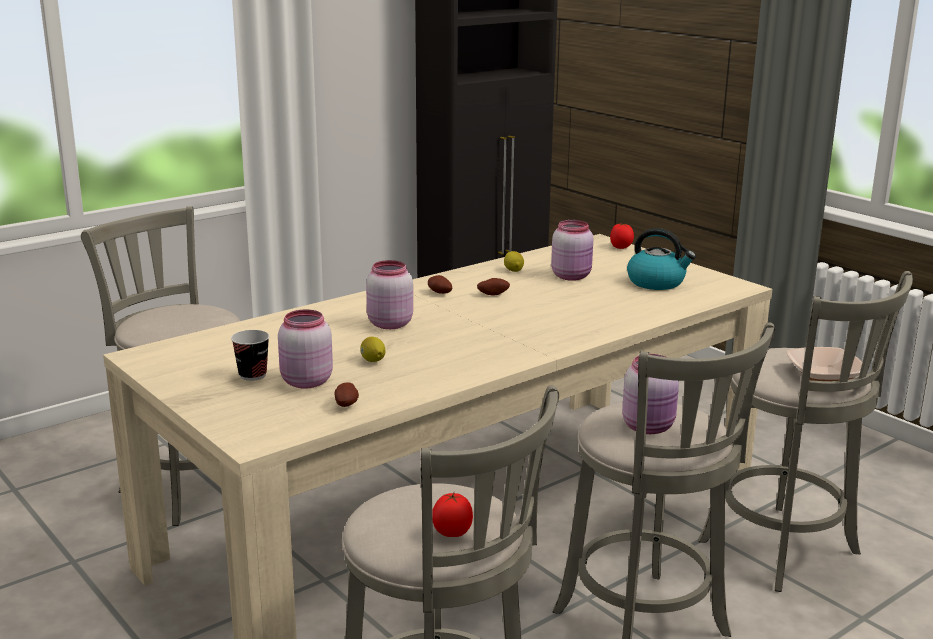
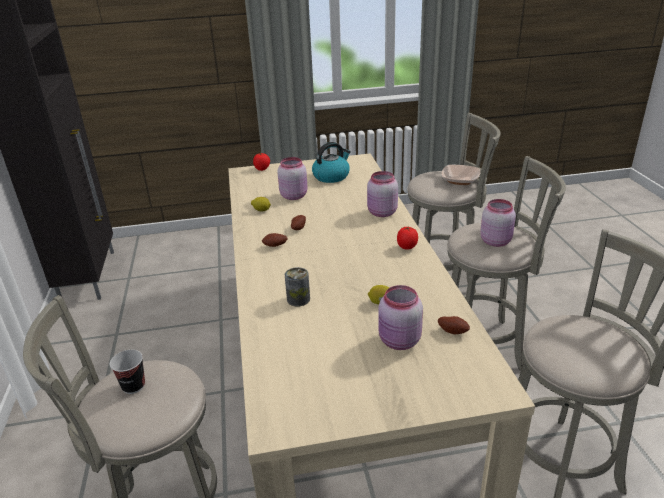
camera: 60 degrees left, 10 degrees up
(252, 375) = (369, 365): cup -> cup (133, 386)
(343, 324) = (298, 299): none -> can
(389, 324) = (315, 279): pink jar -> pink jar (381, 213)
(451, 533) = (609, 342): tomato -> tomato (407, 247)

